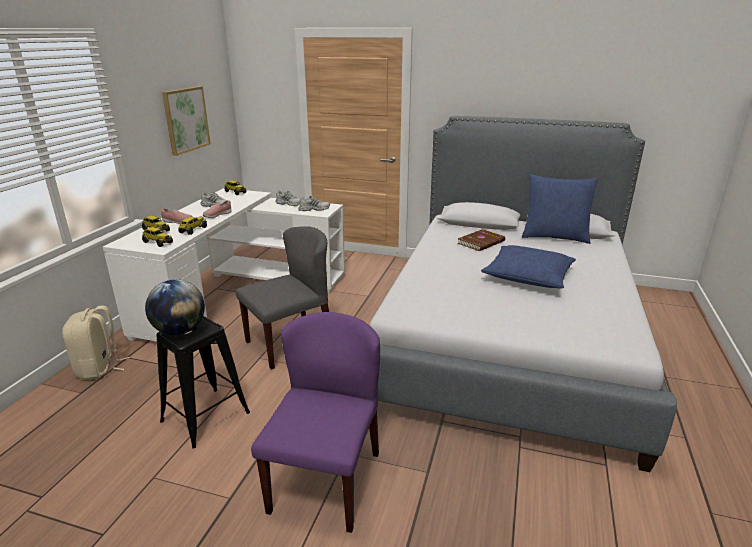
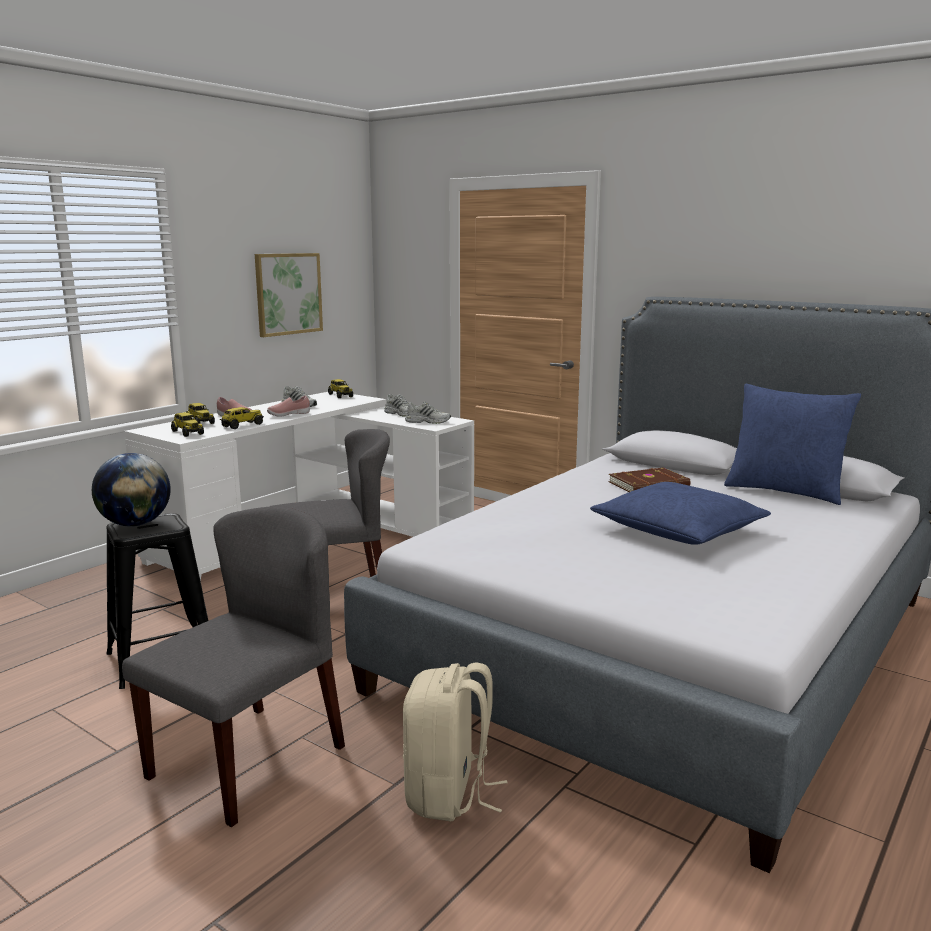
camera: 20 degrees right, 10 degrees down
(99, 368) = (87, 587): beige backpack -> beige backpack (449, 795)
(325, 480) = (247, 760): purple chair -> grey chair

